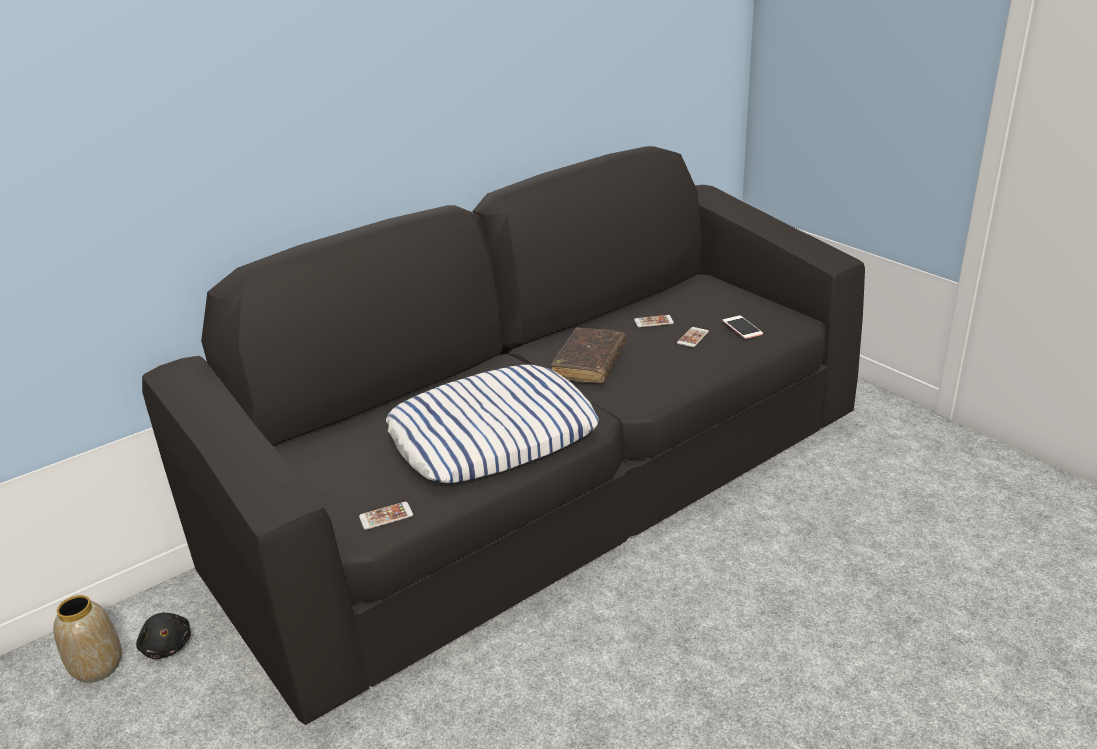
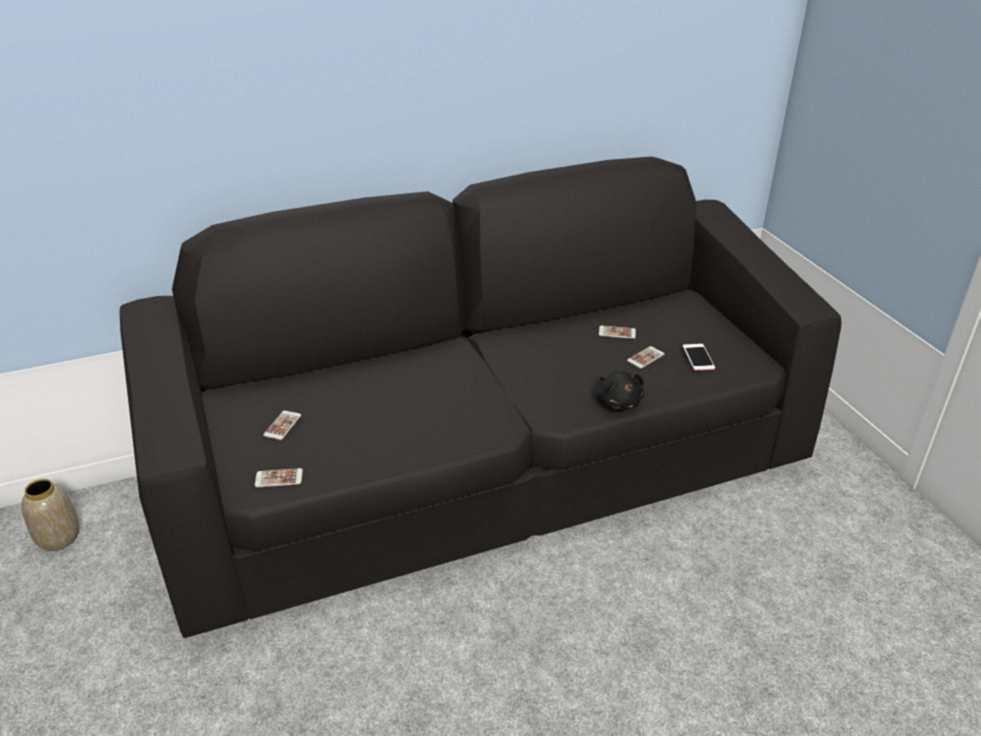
camera: 15 degrees right, 5 degrees up
(167, 646) = (116, 534): black plush toy -> black plush toy (618, 402)
(360, 468) = (282, 425): none -> phone
(493, 435) = (410, 419): pillow -> none
(589, 364) = (532, 365): brown book -> none

